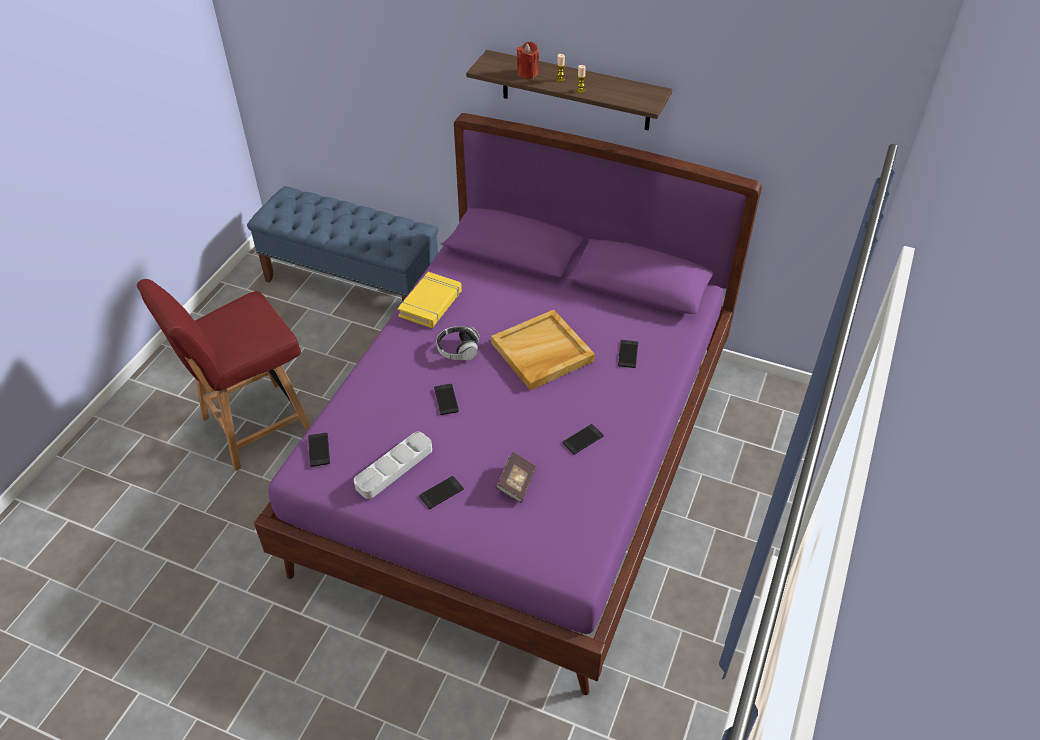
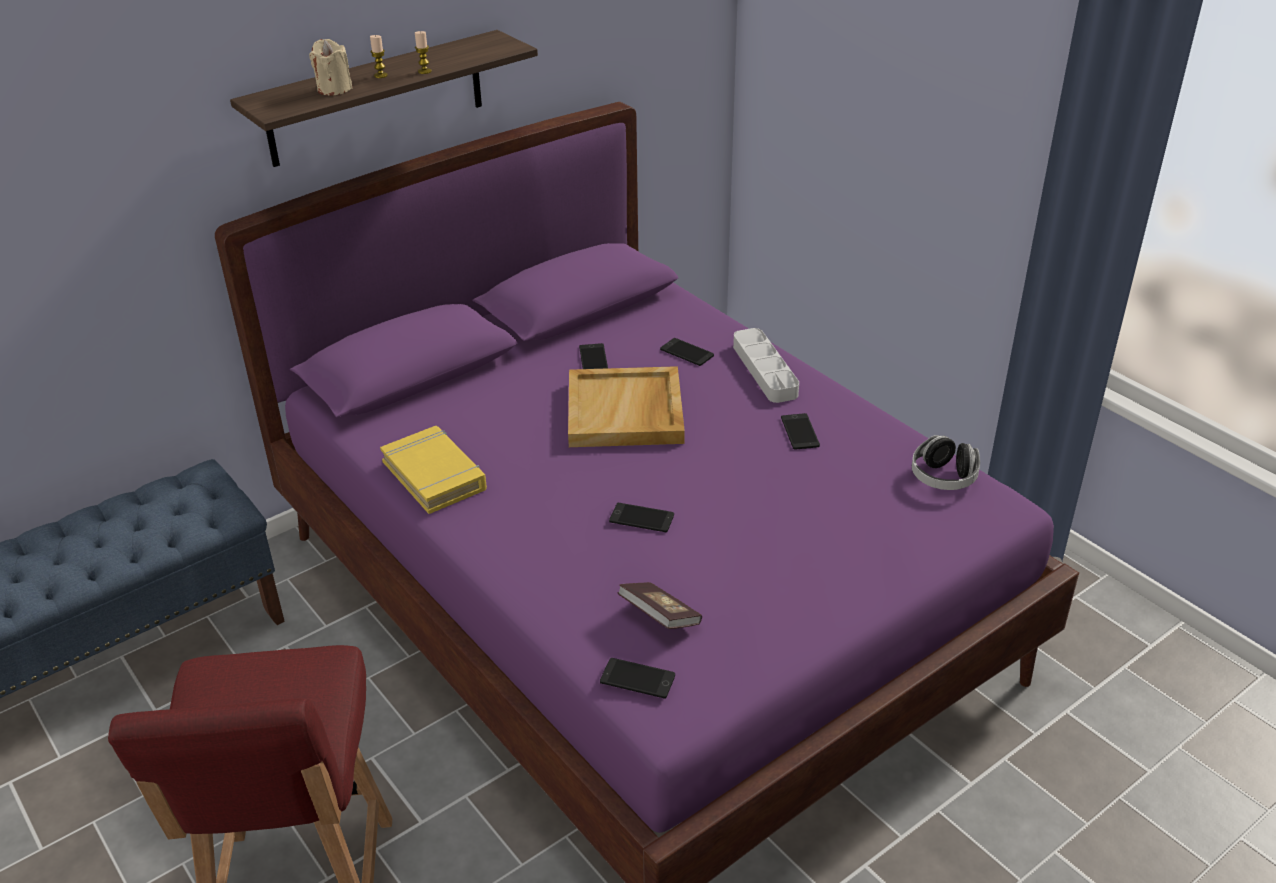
camera: 60 degrees left, 10 degrees down
(394, 468) = (734, 607): grey tray -> grey tray (764, 370)
(441, 492) = (807, 578): phone -> phone (593, 359)
(458, 350) = (555, 479): headphones -> headphones (943, 478)
(516, 483) = (835, 508): book -> book (659, 617)
(527, 73) = (334, 89): red candle -> beige candle

